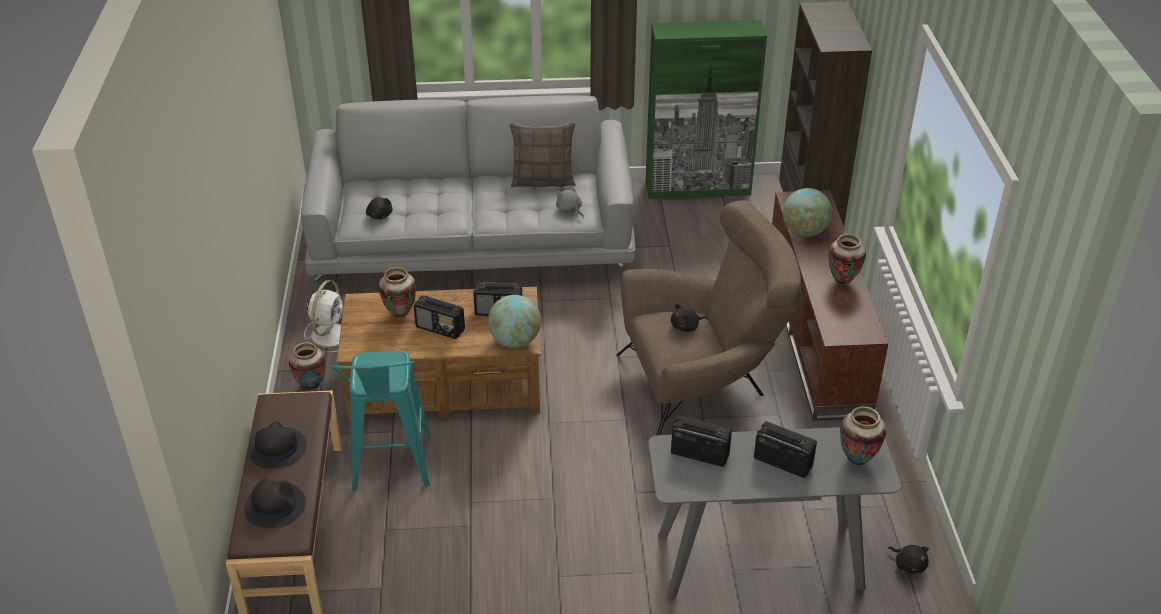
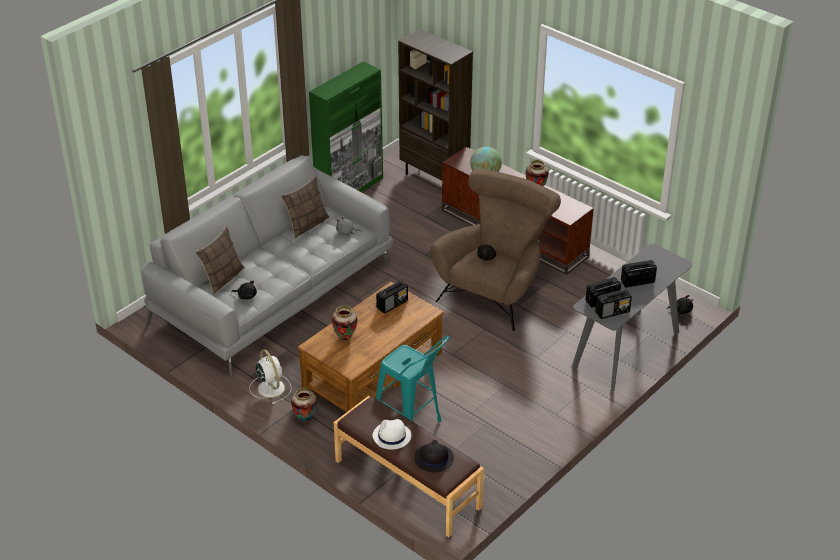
camera: 45 degrees left, 0 degrees up
(276, 448) = (391, 436): black hat -> white hat
(386, 186) = (222, 278): none -> pillow
(440, 329) = (377, 331): radio -> radio (612, 312)
(515, 341) = (423, 313): globe -> none
(856, 460) = (662, 262): vase -> none

